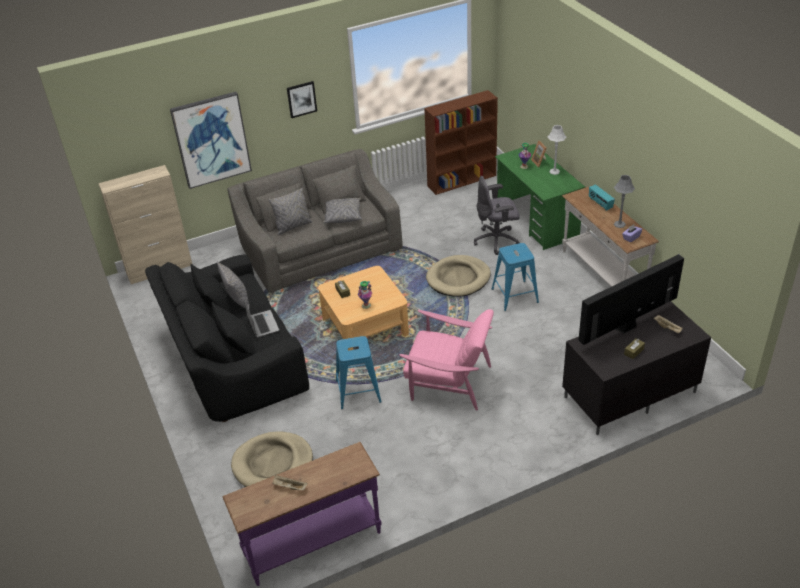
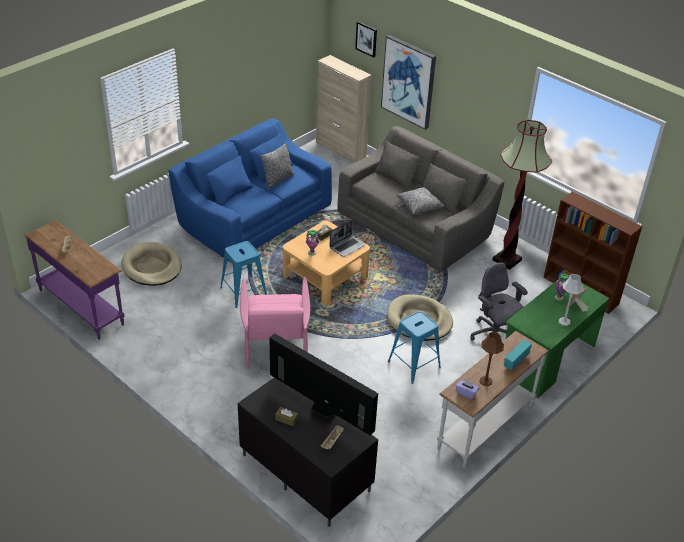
camera: 65 degrees right, 0 degrees up
(233, 359) = (254, 216): black sofa -> blue sofa
(262, 324) = (254, 199): laptop -> laptop (347, 246)
(293, 226) = (387, 182): grey pillow -> none
(301, 99) = (482, 101): picture -> picture (366, 39)
(402, 208) = (507, 260): none -> floor lamp
(619, 224) = (485, 381): grey table lamp -> brown table lamp

